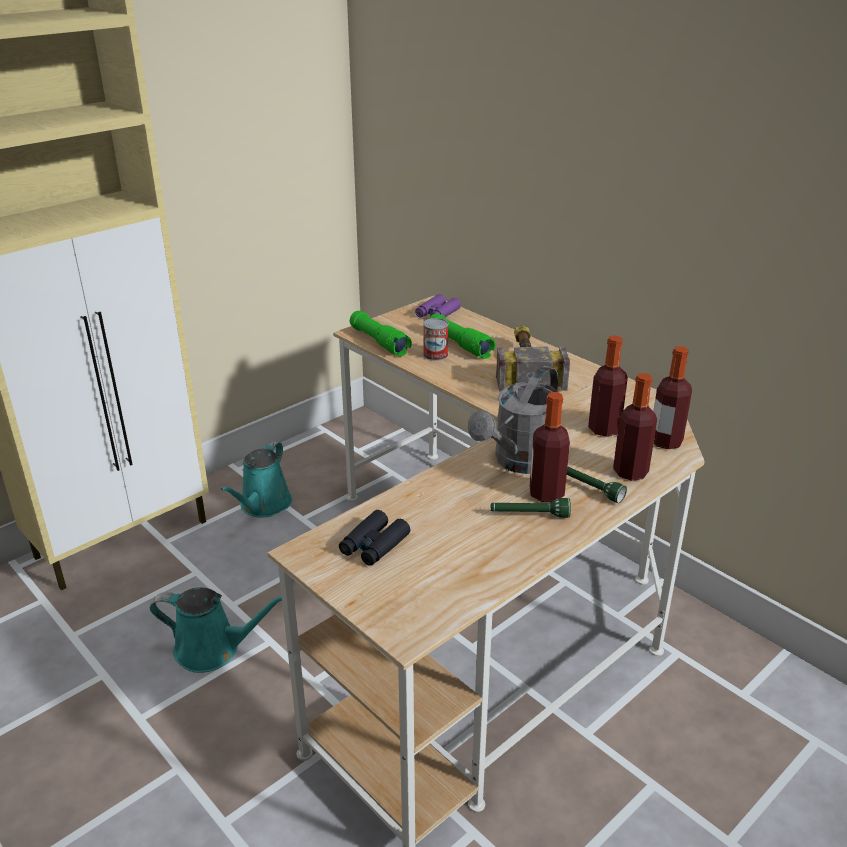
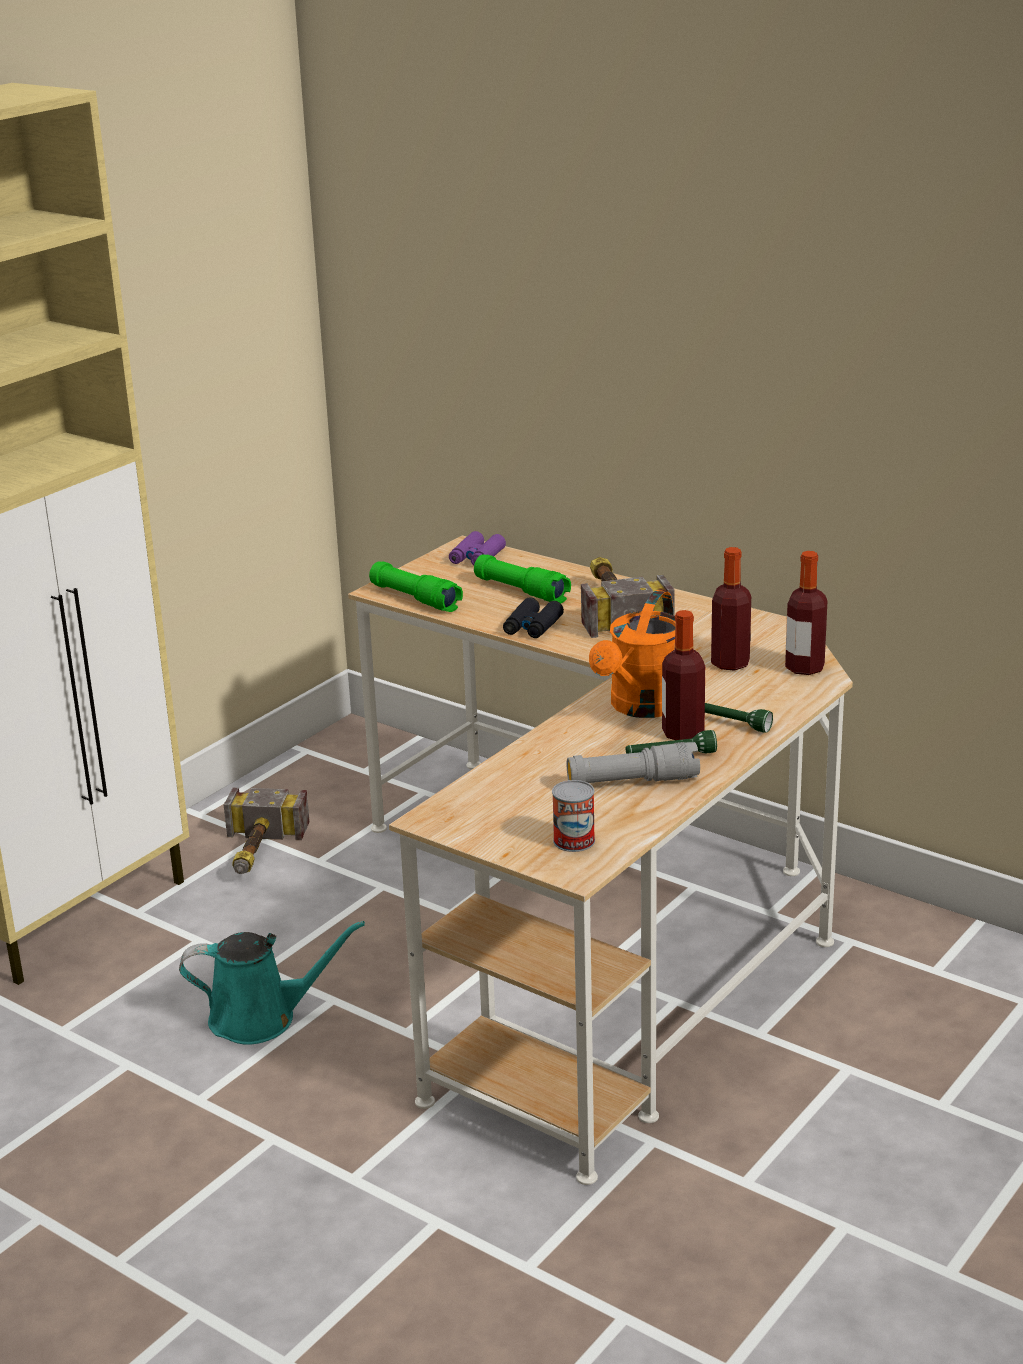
camera: 10 degrees left, 5 degrees down
(263, 506) = (257, 853): turquoise watering can -> hammer
(374, 545) = (507, 803): black binoculars -> black binoculars (532, 626)
(435, 355) = (495, 606): can -> can (574, 841)
(488, 538) = (632, 782): none -> grey flashlight
(519, 462) = (642, 707): grey watering can -> orange watering can
(630, 472) = (772, 702): bottle -> none

